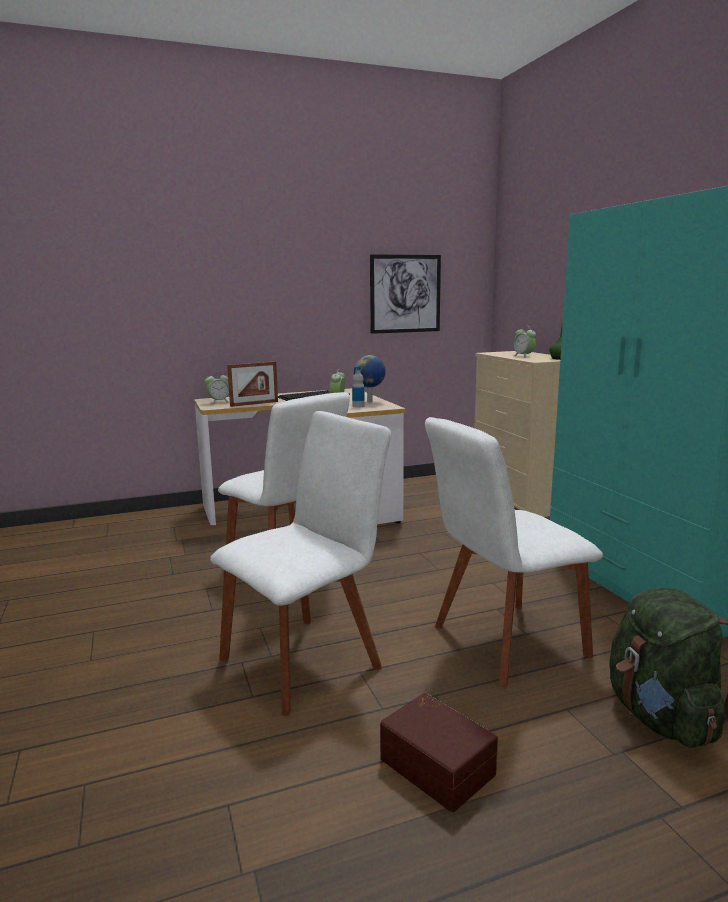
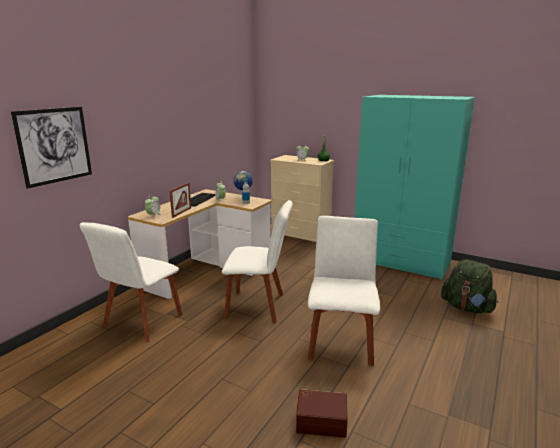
camera: 40 degrees left, 5 degrees up
(405, 294) = (222, 126): picture -> picture (54, 145)
(438, 765) = (440, 353): brown storage box -> brown storage box (321, 420)
(503, 643) = (393, 303): white chair -> white chair (140, 322)

